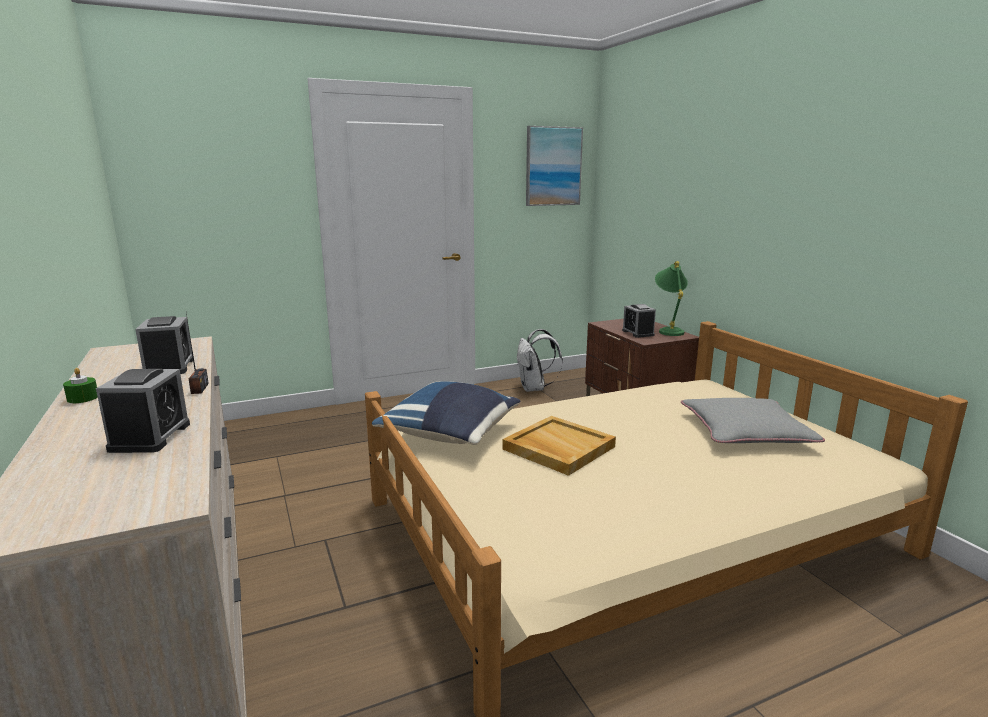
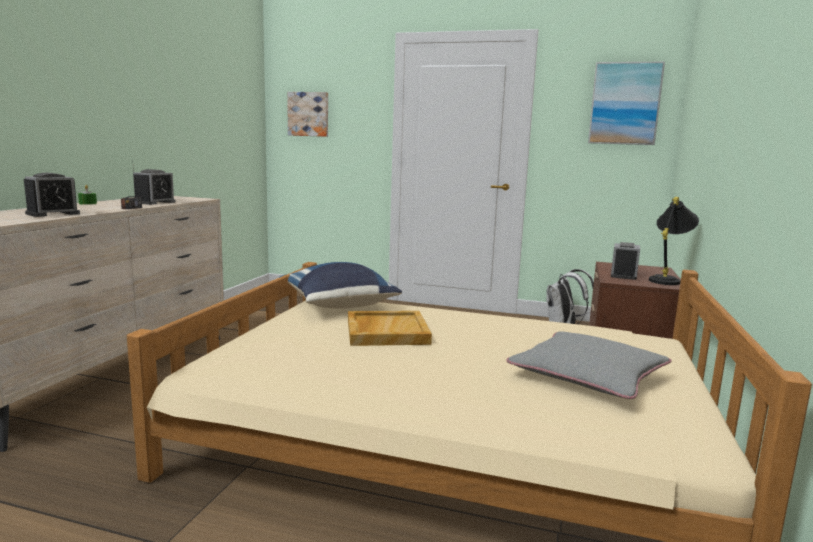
camera: 40 degrees right, 5 degrees down
(188, 184) = (308, 114): none -> picture
(669, 330) = (667, 280): green table lamp -> black table lamp

